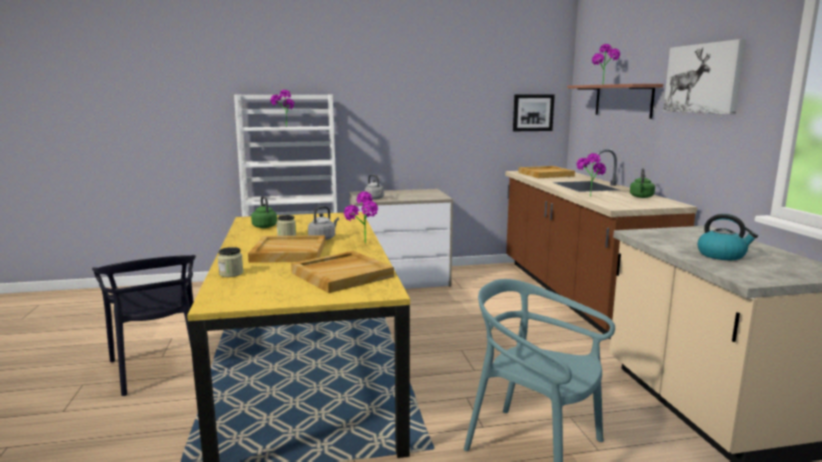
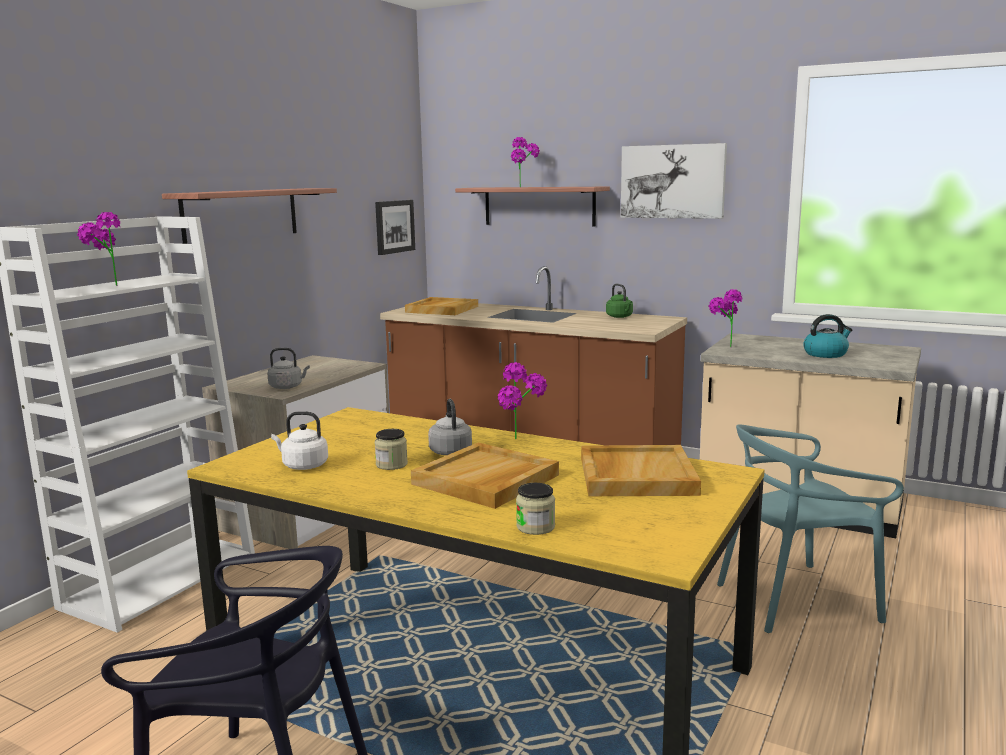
camera: 50 degrees left, 0 degrees up
(264, 226) = (303, 466): green kettle -> white kettle
(391, 96) = (241, 214): none -> shelf
(588, 195) = (578, 324): potted plant -> potted plant (723, 346)

